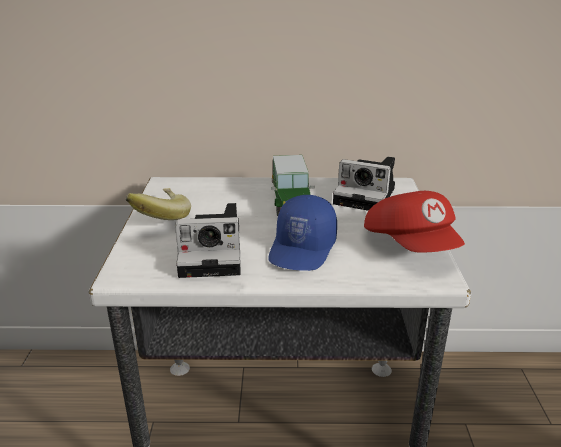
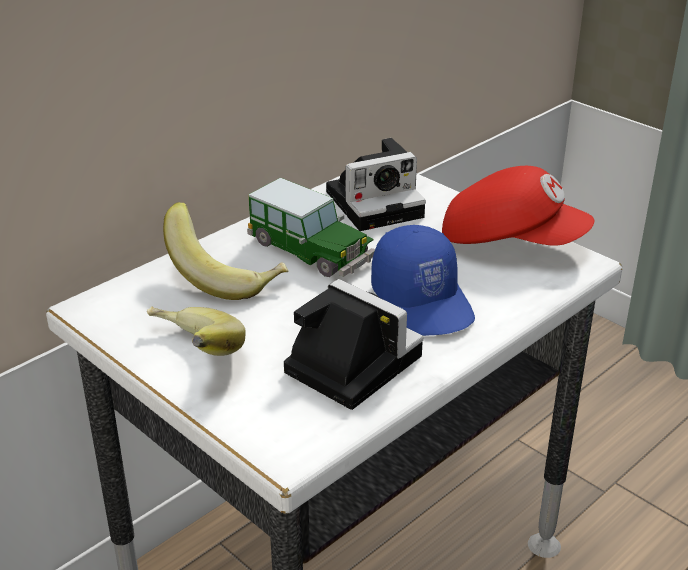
camera: 45 degrees left, 5 degrees up
(214, 255) = (348, 363): camera -> camera turned 90 degrees counterclockwise
(234, 196) = (227, 277): none -> banana

